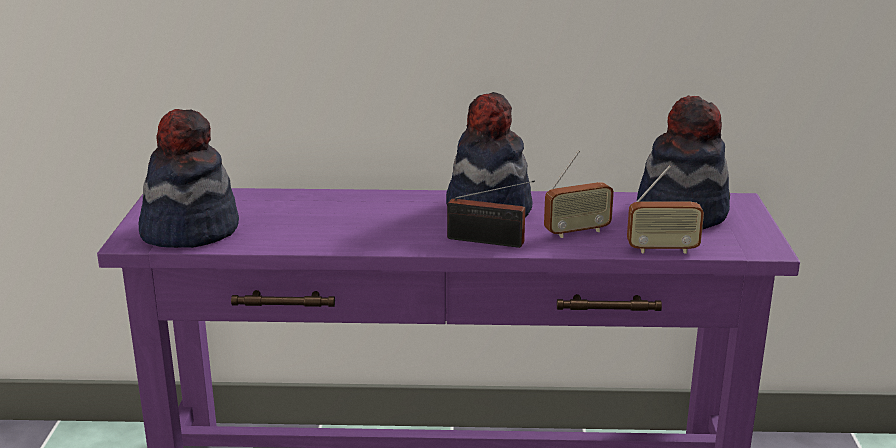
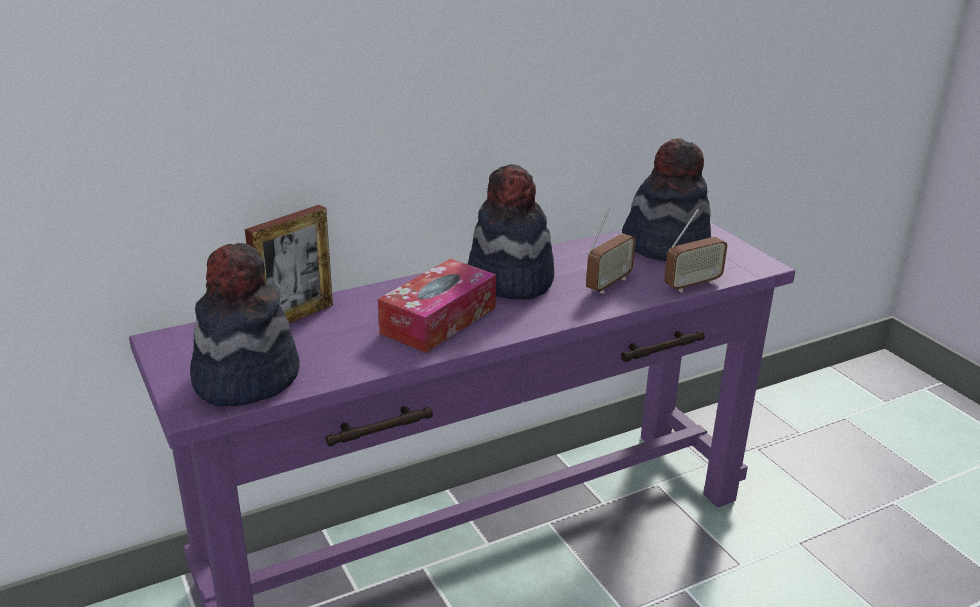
camera: 30 degrees left, 5 degrees up
(276, 199) = (295, 317): none -> picture frame
(386, 226) = (438, 320): none -> tissue box
(489, 241) = (549, 313): radio -> none

